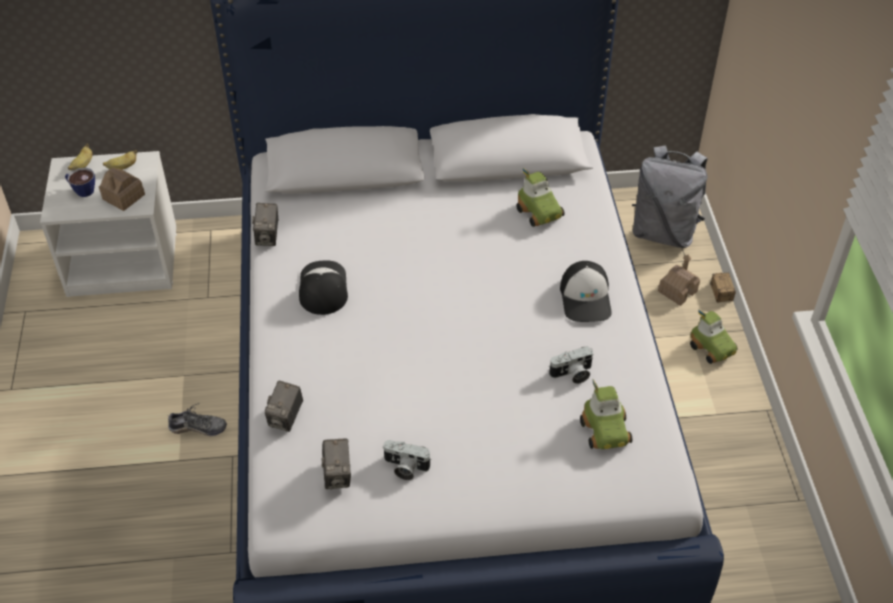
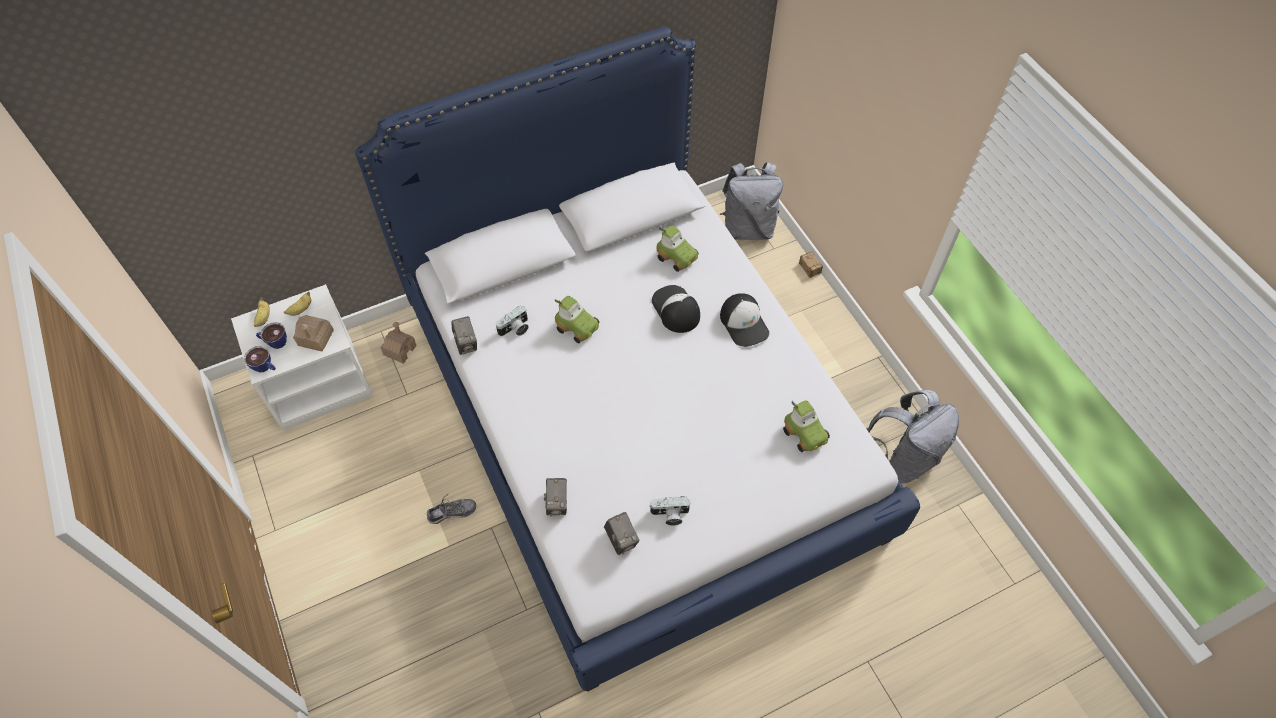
camera: 20 degrees left, 10 degrees up
(61, 211) = (265, 367): none -> cup
(322, 288) = (534, 377): cap -> cap (675, 309)
(572, 374) = (761, 393): camera -> camera (515, 329)
(677, 291) = (777, 276): toy house -> toy house (400, 350)
(713, 347) = (821, 317): toy car -> toy car (578, 326)
(751, 530) = (903, 457): none -> grey backpack

